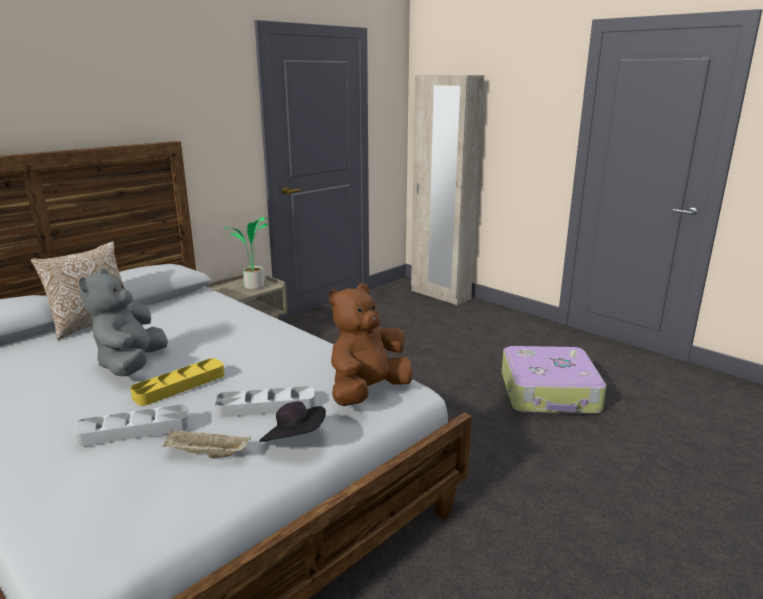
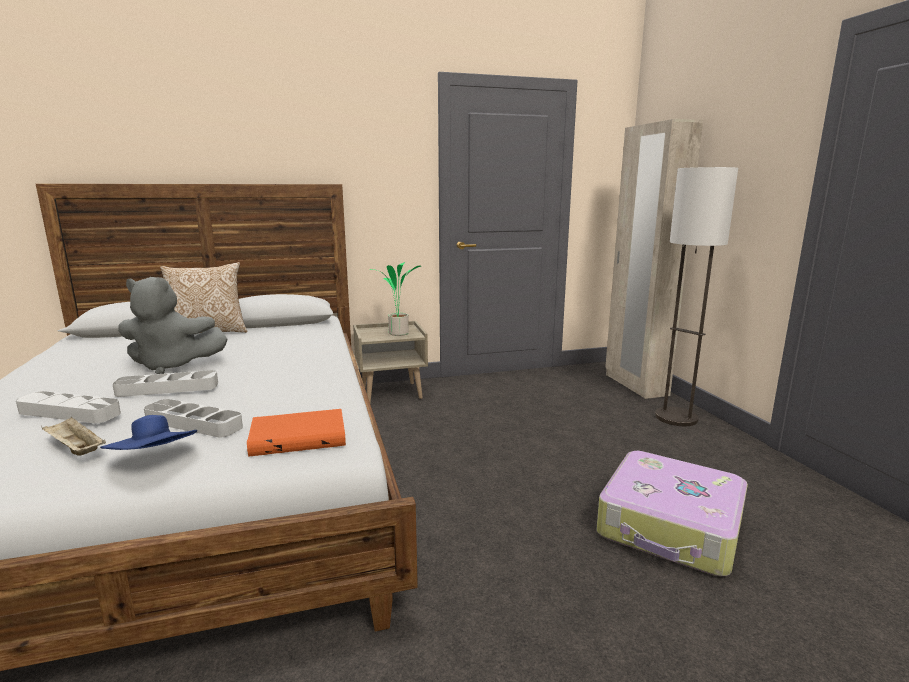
camera: 30 degrees right, 5 degrees down
(132, 365) = (172, 366): grey plush toy -> grey plush toy turned 120 degrees counterclockwise
(180, 386) = (168, 388): yellow tray -> grey tray
(294, 440) = (155, 461): black hat -> blue hat
(367, 392) = (299, 436): brown plush toy -> orange book
(490, 316) = (676, 418): none -> floor lamp

